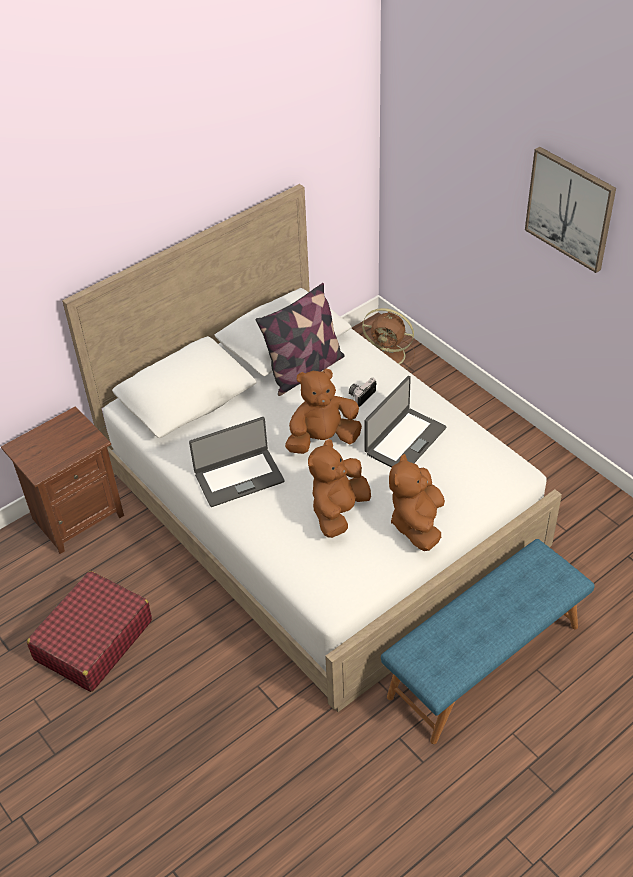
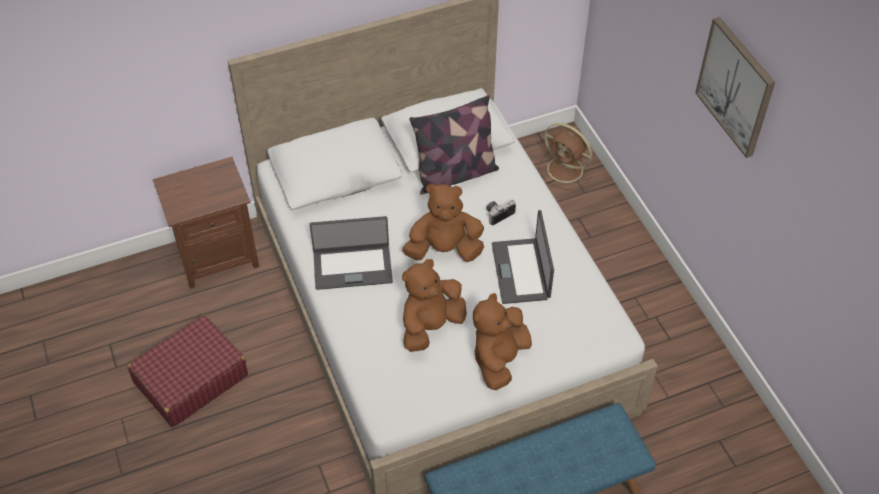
camera: 15 degrees right, 5 degrees up
(404, 440) = (521, 271): laptop -> laptop turned 120 degrees clockwise

